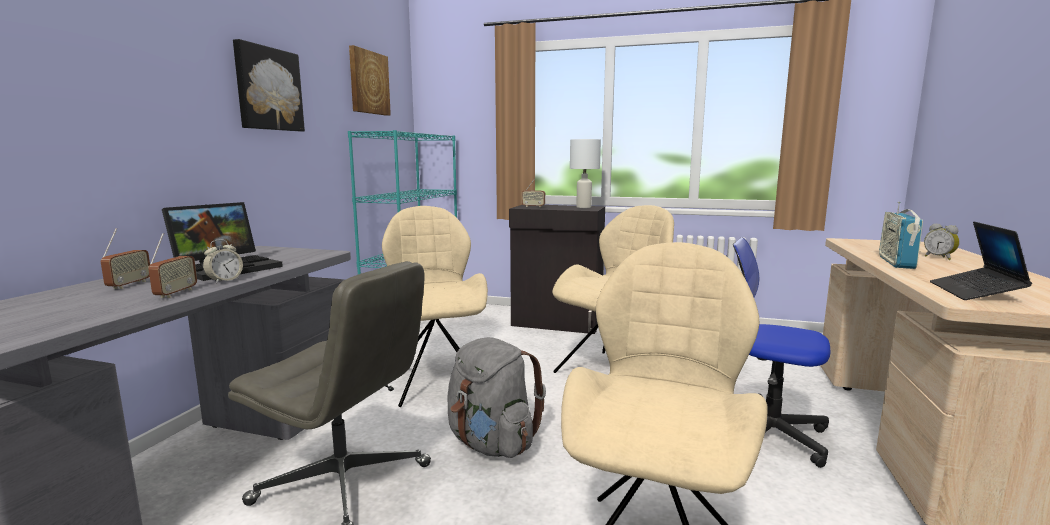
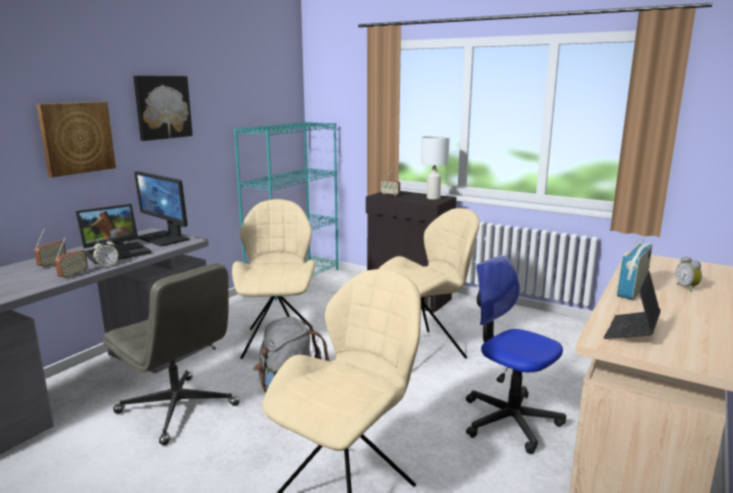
camera: 15 degrees right, 5 degrees up
(287, 253) = (164, 238): none -> monitor
(368, 82) = (256, 83): picture -> picture (76, 137)

